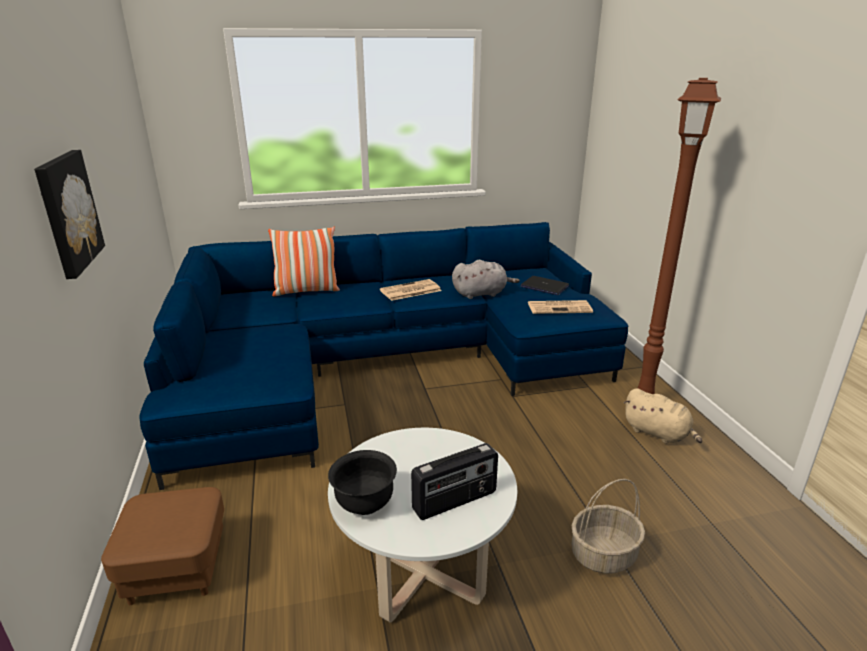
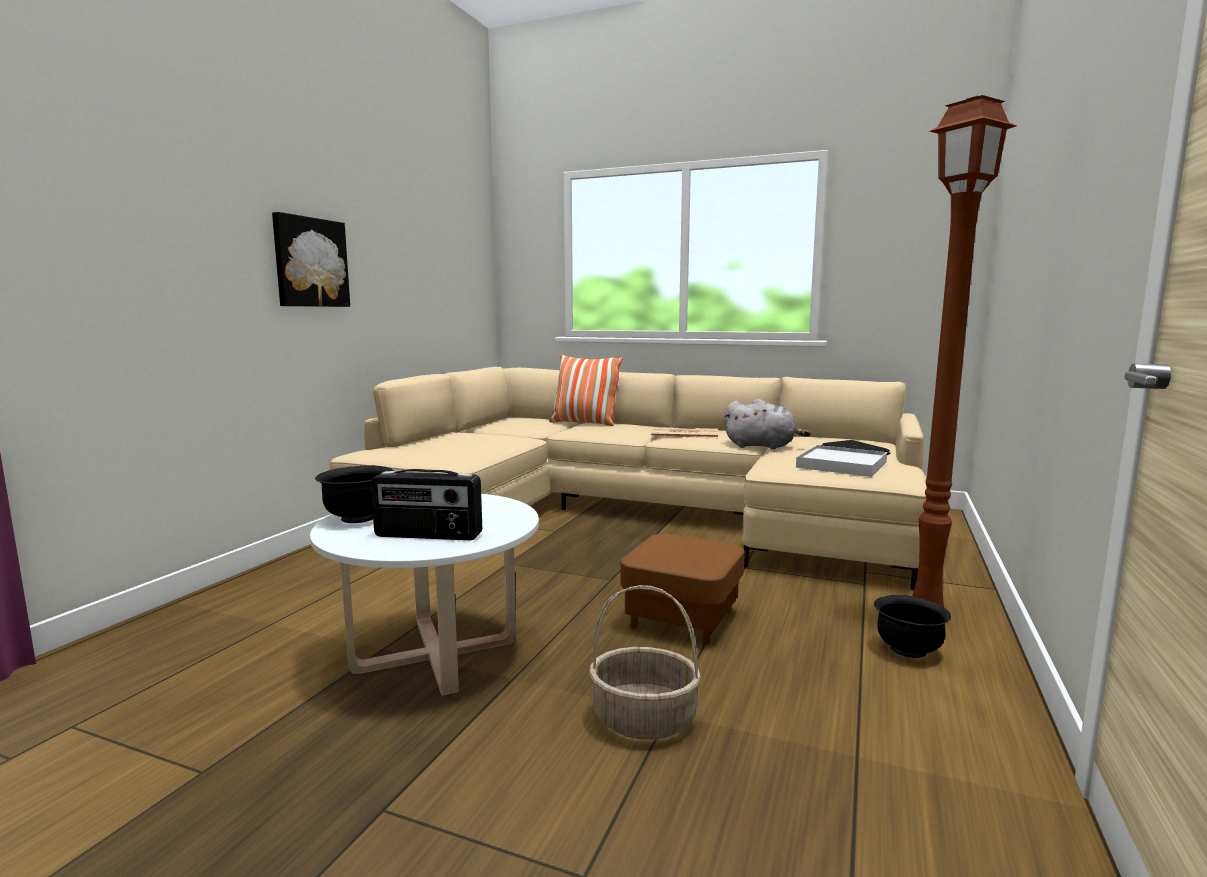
camera: 35 degrees right, 15 degrees down
(177, 569) = (275, 584): brown ottoman -> brown ottoman (682, 619)
(382, 365) = (634, 515): blue sofa -> beige sofa
(560, 307) = (842, 465): newspaper -> white tray
(658, 433) = (908, 649): beige plush toy -> black bowl

